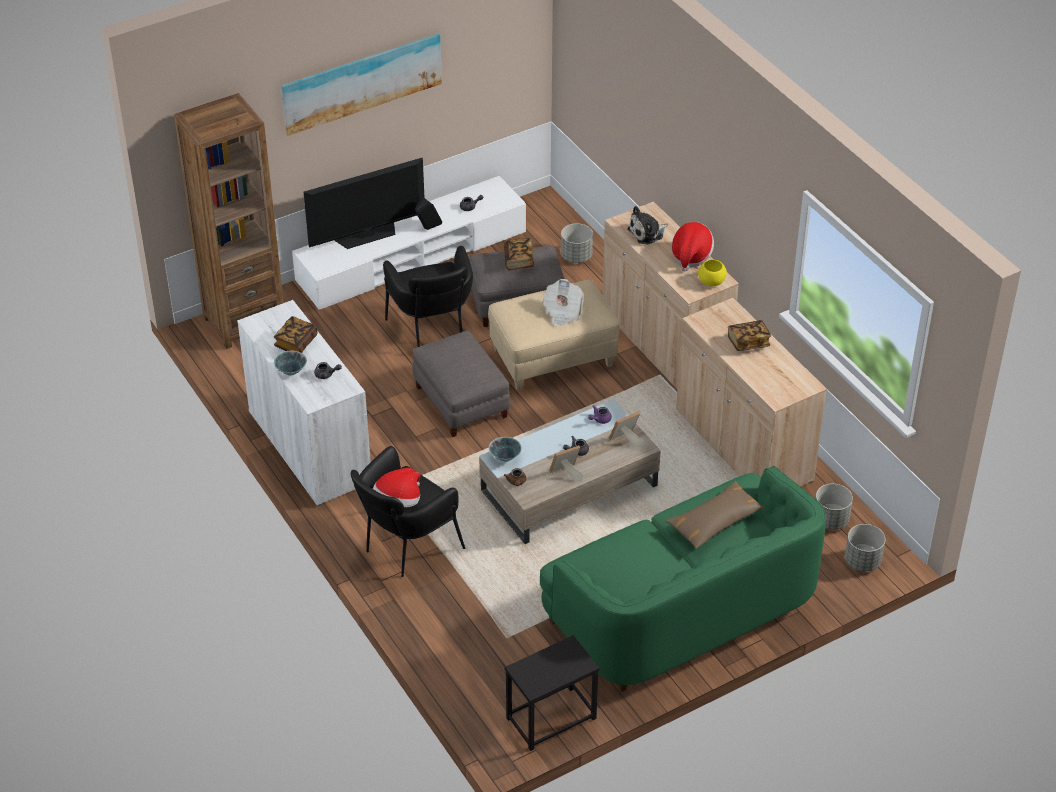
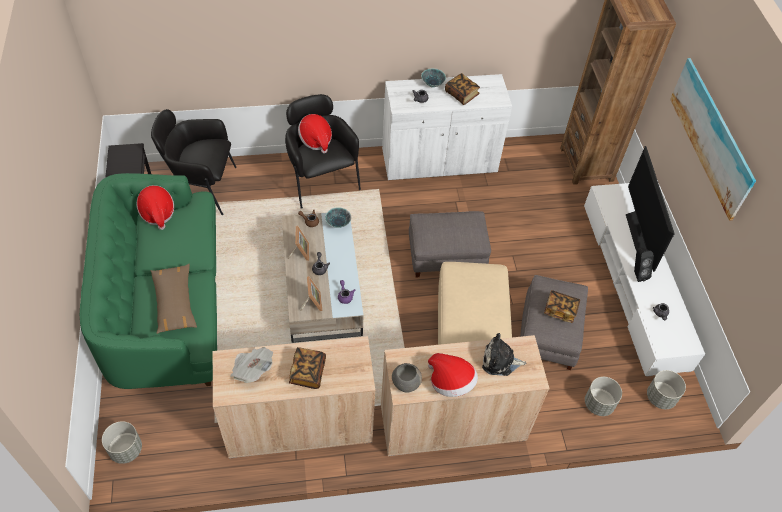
camera: 110 degrees right, 10 degrees up
(433, 333) = (532, 265): black armchair -> black armchair (202, 188)
(562, 312) = (470, 306): newspaper -> newspaper (252, 369)
(609, 592) = (157, 213): none -> hat
(647, 233) = (500, 361): plush toy -> plush toy turned 75 degrees counterclockwise
(711, 281) = (405, 382): yellow bowl -> grey bowl
(830, 520) = (181, 449): grey planter -> grey planter (660, 397)

